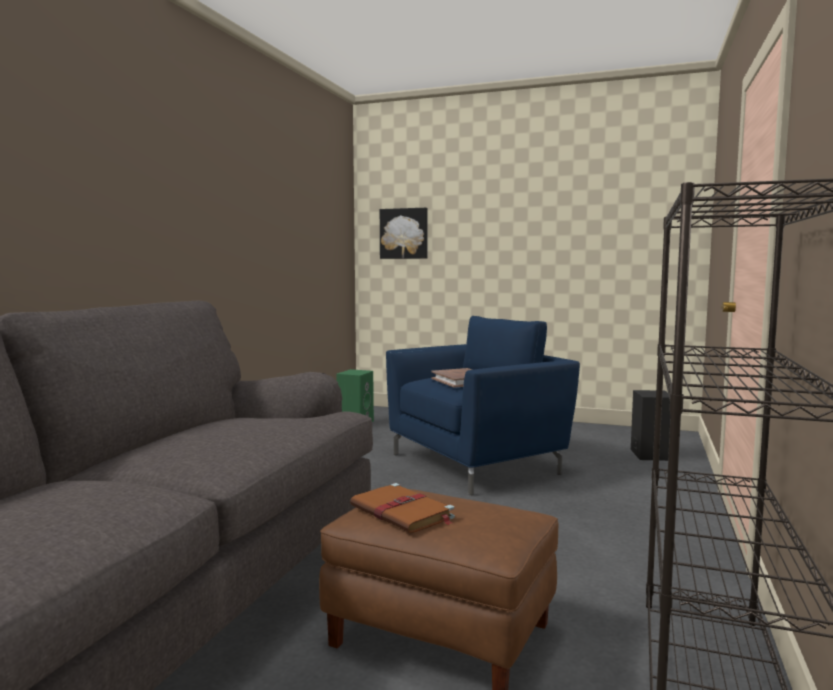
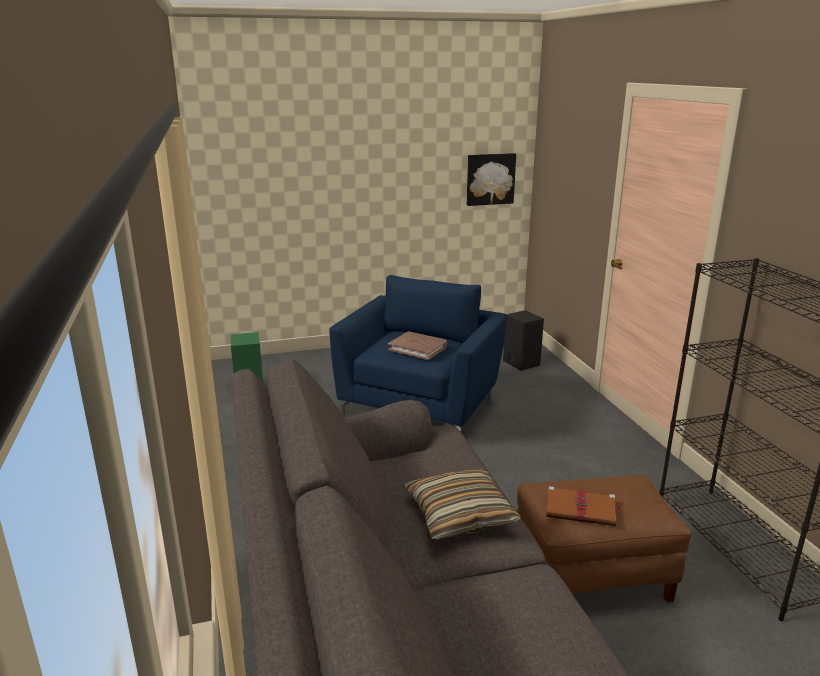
camera: 35 degrees left, 15 degrees up
(209, 445) = (460, 515): none -> pillow
(404, 233) = (251, 174): picture -> picture (490, 179)

